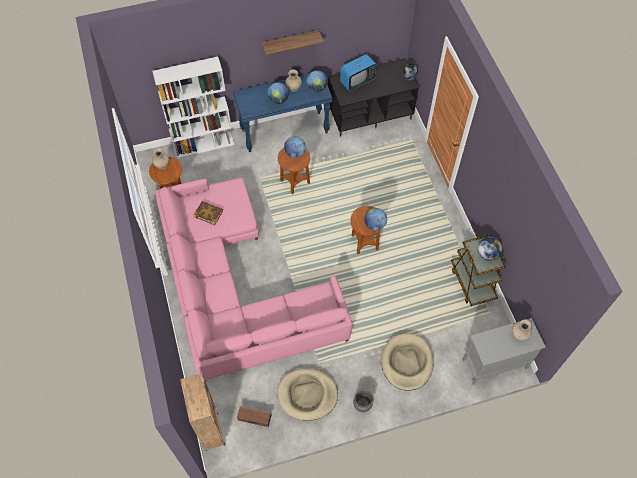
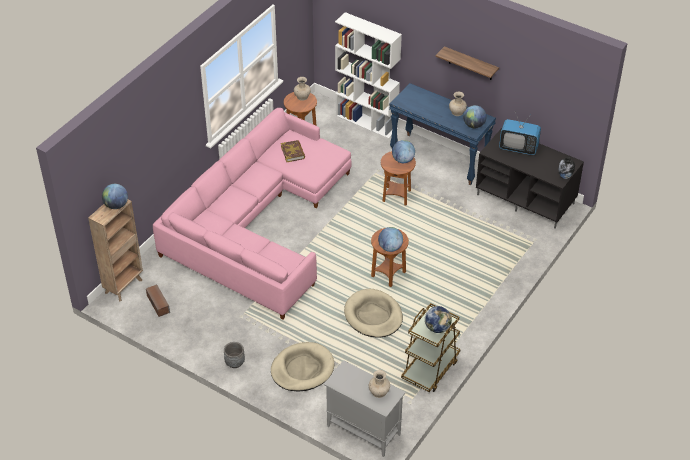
camera: 50 degrees right, 15 degrees down
(278, 100) = (433, 111): globe -> globe (116, 205)
(307, 395) = (209, 323): beige dog bed -> beige dog bed (373, 316)

